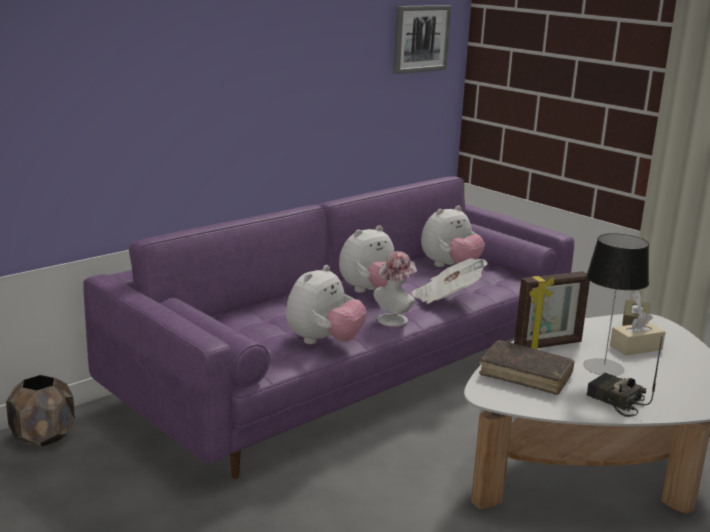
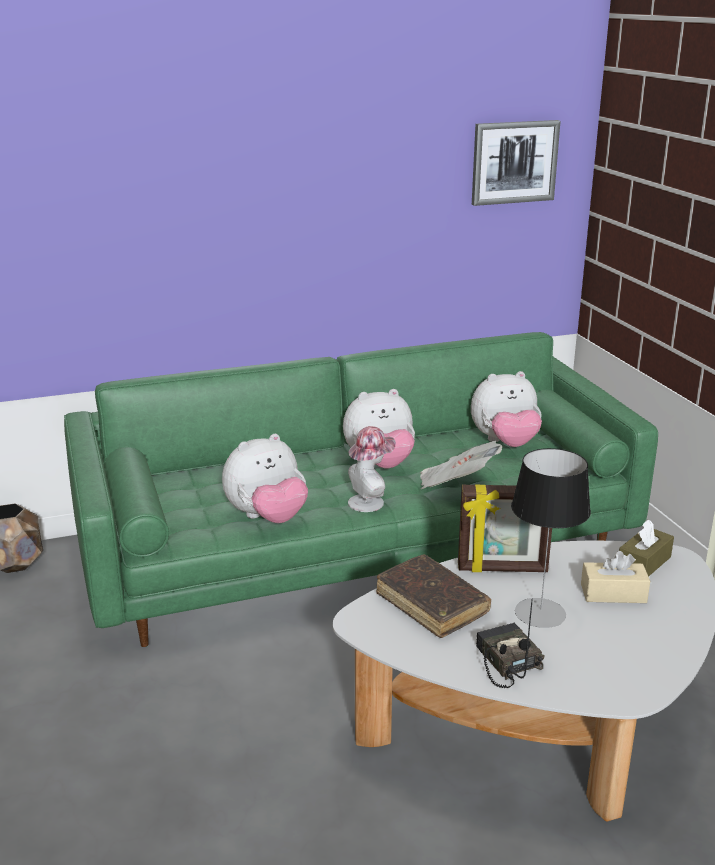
camera: 25 degrees right, 5 degrees up
(350, 372) = (357, 548): purple sofa -> green sofa

